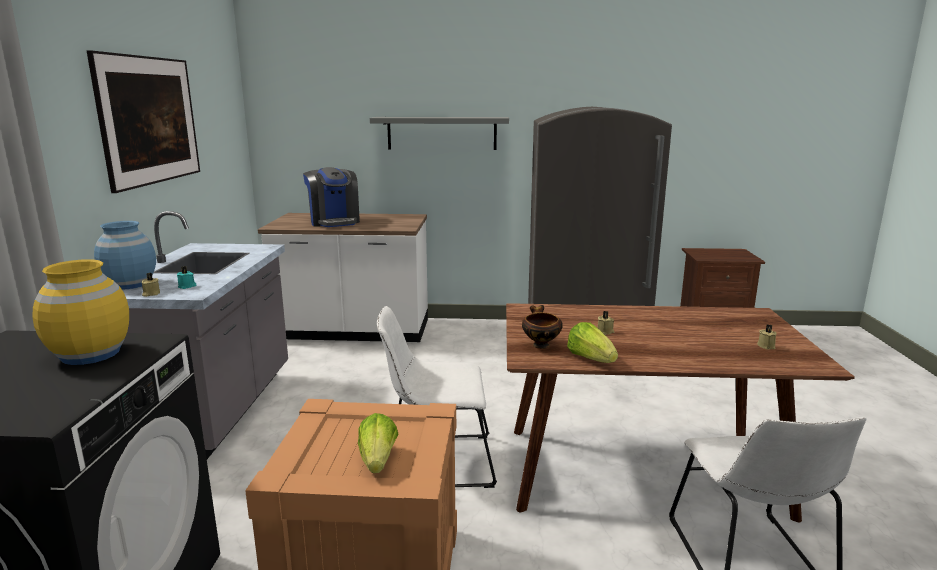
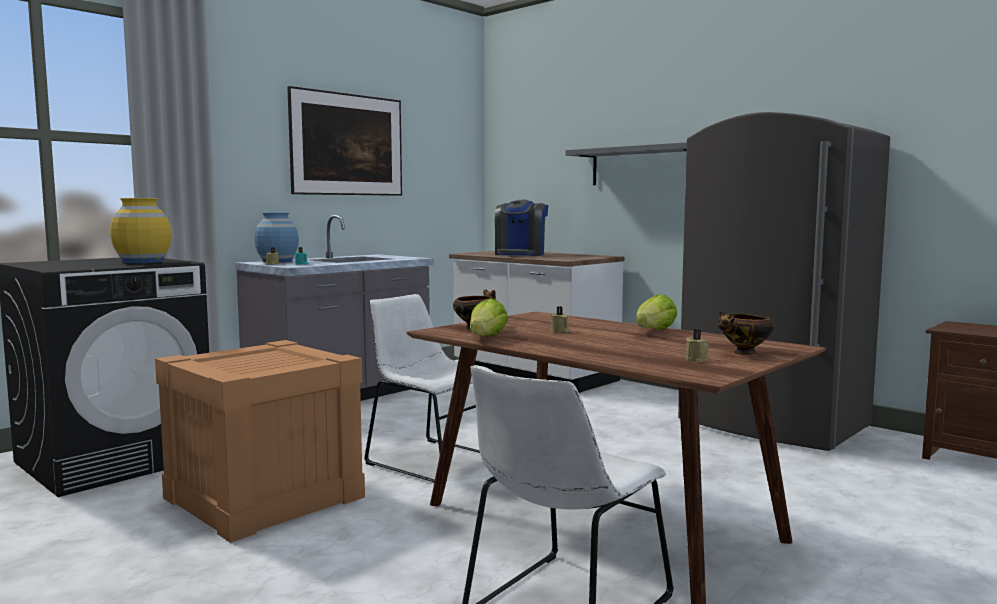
camera: 40 degrees right, 10 degrees down
(378, 460) = (247, 368): lettuce -> lettuce (654, 331)
(762, 329) = (744, 353): none -> bowl

